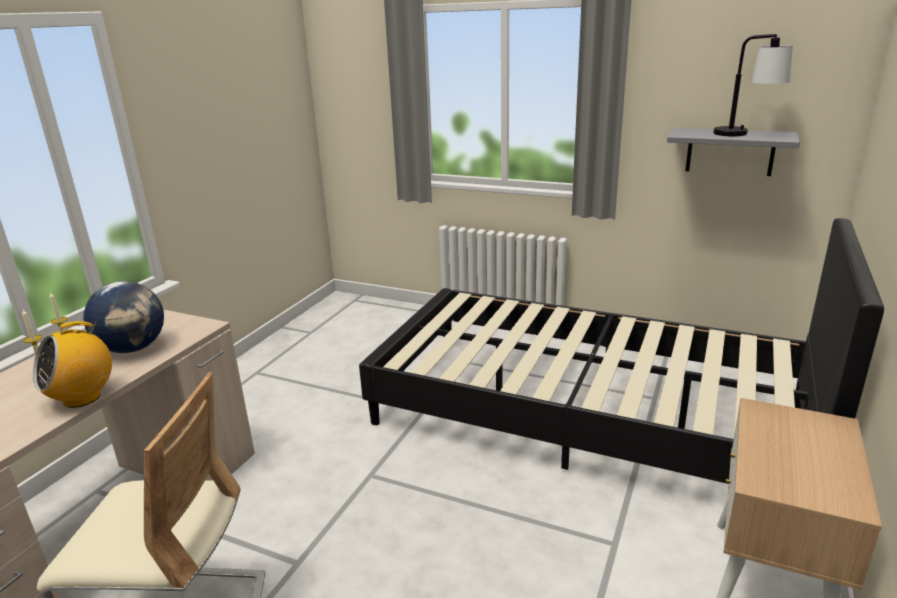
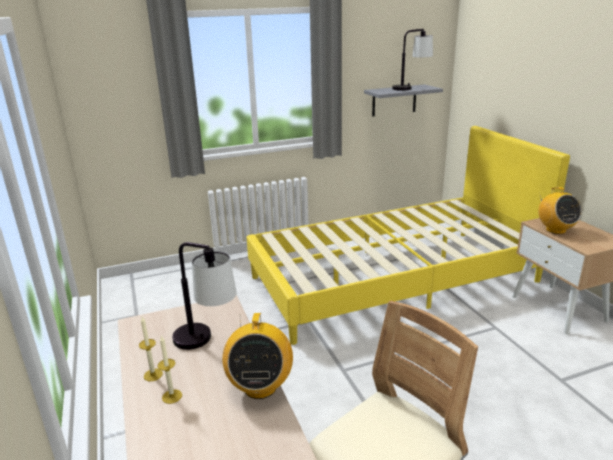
camera: 45 degrees left, 0 degrees up
(133, 348) = (207, 343): globe -> table lamp
(588, 415) = (394, 279): black bed -> yellow bed
(769, 434) = (555, 230): none -> radio

